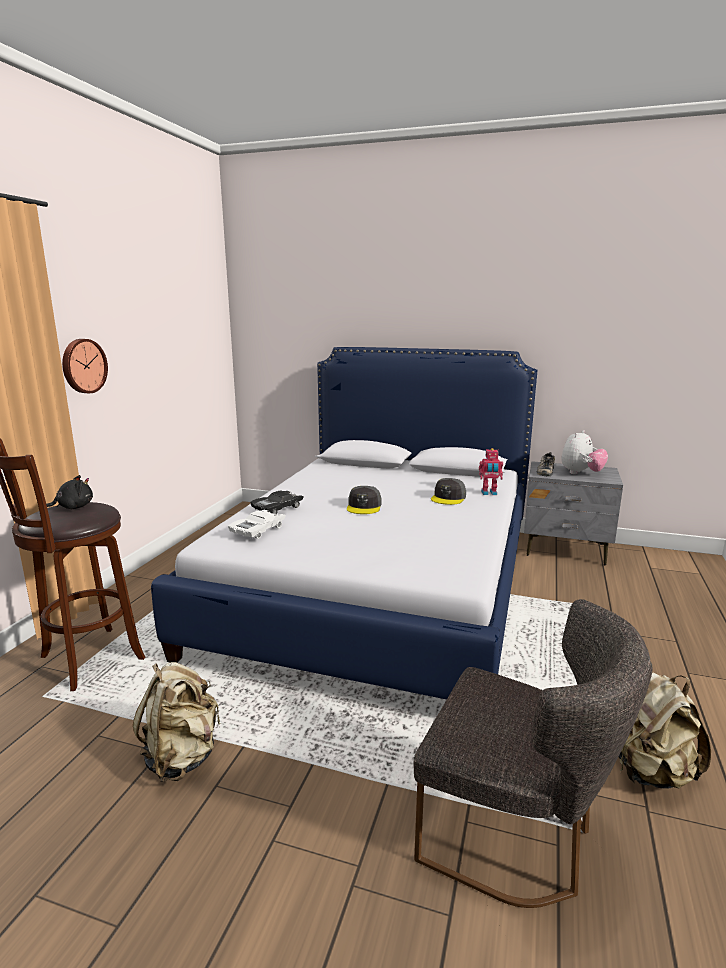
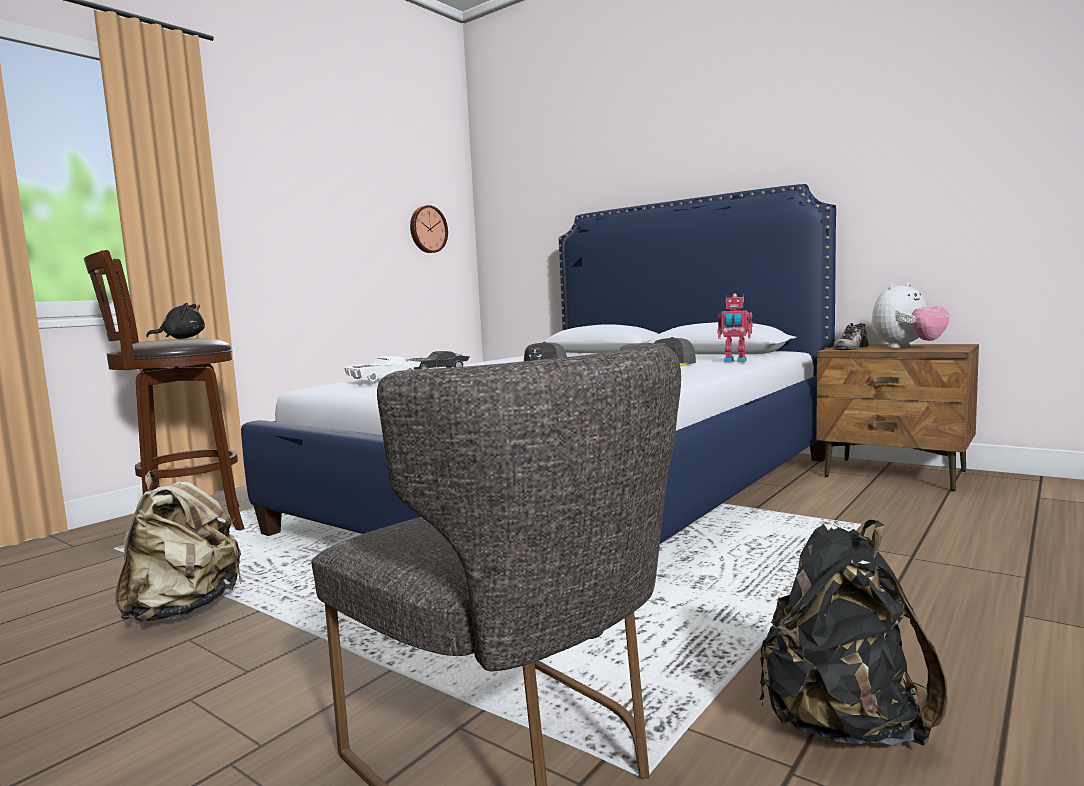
camera: 20 degrees right, 10 degrees down
(83, 366) = (257, 218): wall clock -> wall clock (427, 229)
(565, 550) = (895, 474): grey nightstand -> brown nightstand
(651, 772) = (841, 724): beige backpack -> black backpack

